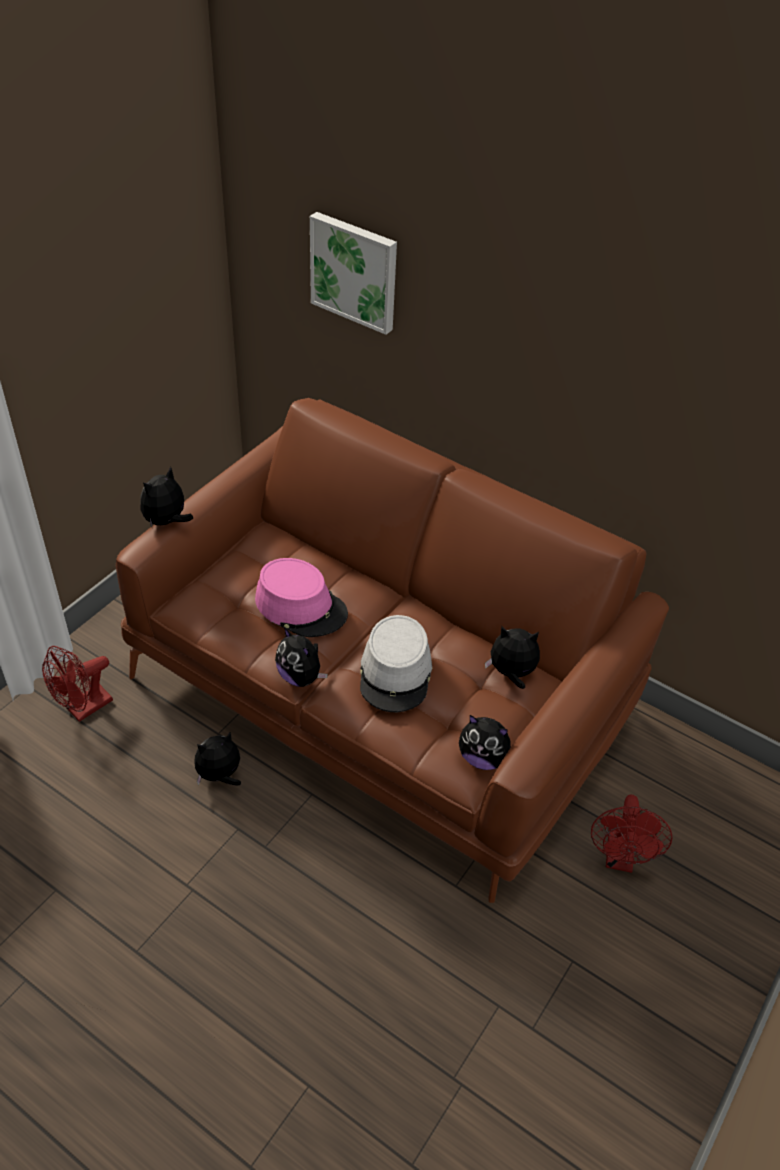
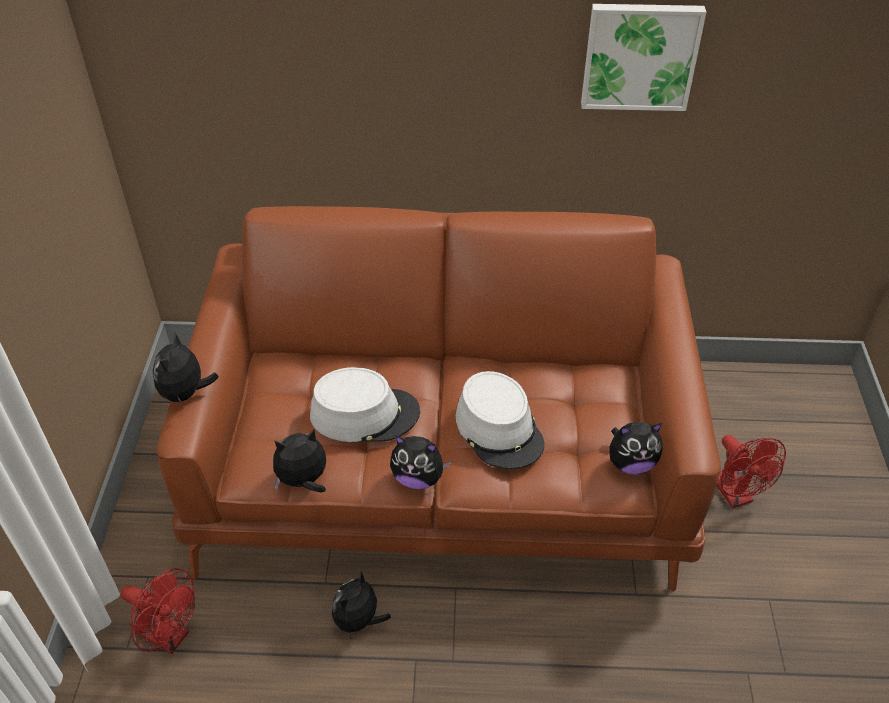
camera: 30 degrees left, 0 degrees up
(84, 709) = (169, 636): red fan -> red fan turned 75 degrees counterclockwise
(301, 606) = (365, 414): pink hat -> grey hat
(355, 271) = (270, 55): picture -> picture (640, 55)
(511, 673) = (592, 379): plush toy -> plush toy (303, 481)

